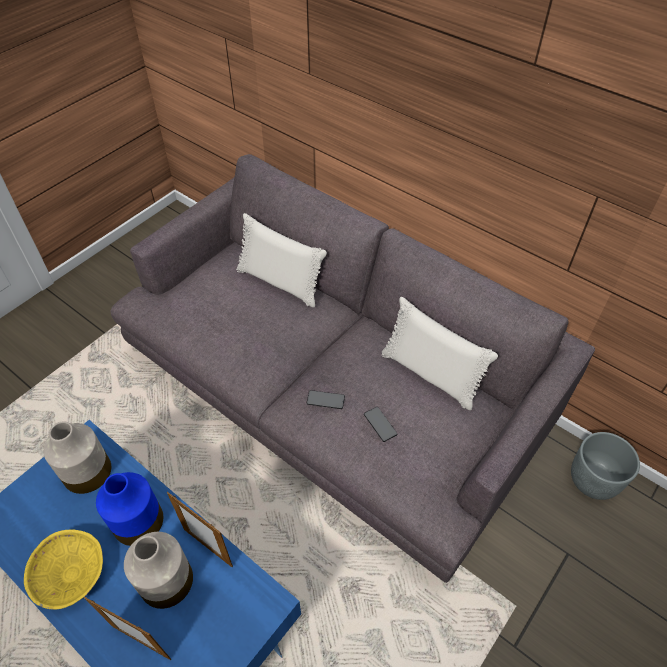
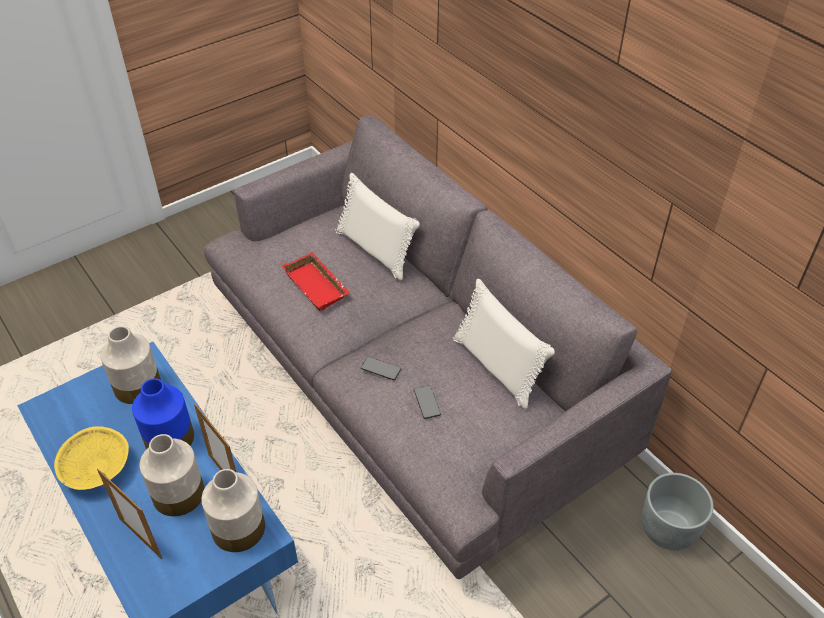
camera: 15 degrees right, 5 degrees down
(238, 328) = (318, 285): none -> red tray
(239, 603) = (238, 528): none -> beige vase

